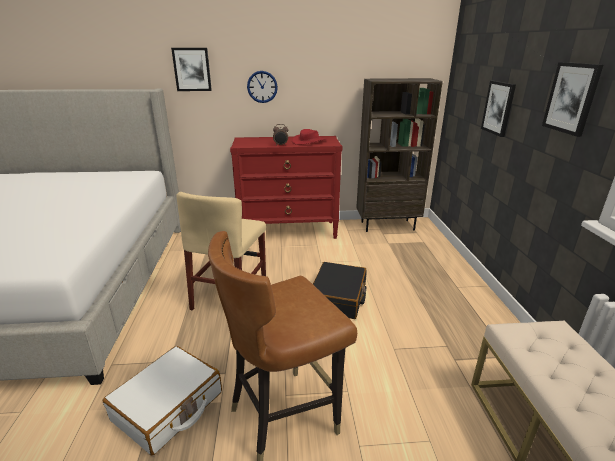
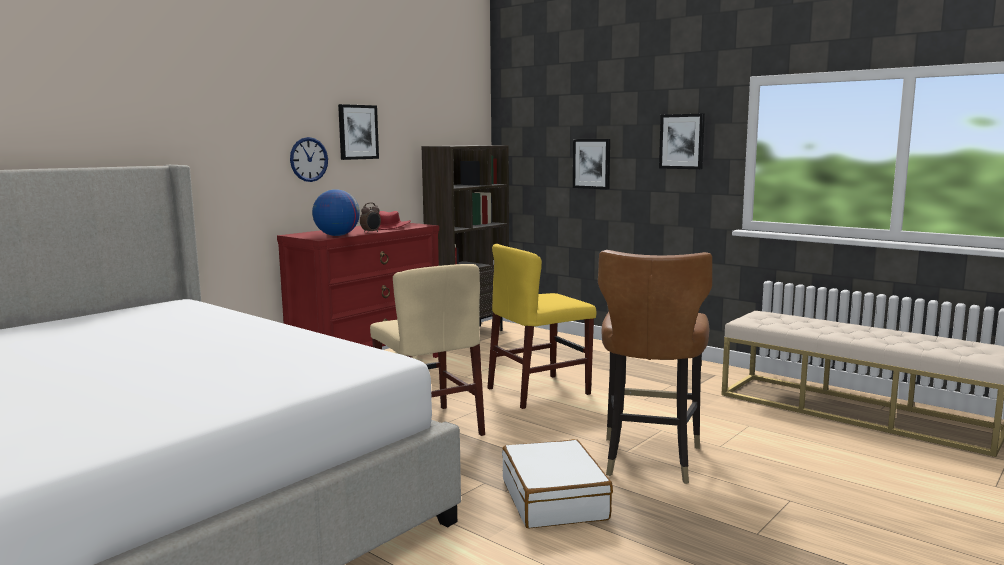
camera: 45 degrees left, 15 degrees down
(192, 69) = (216, 135): picture -> picture (358, 132)
(254, 145) = (337, 235): none -> globe
(338, 298) = (539, 391): black suitcase -> yellow chair

